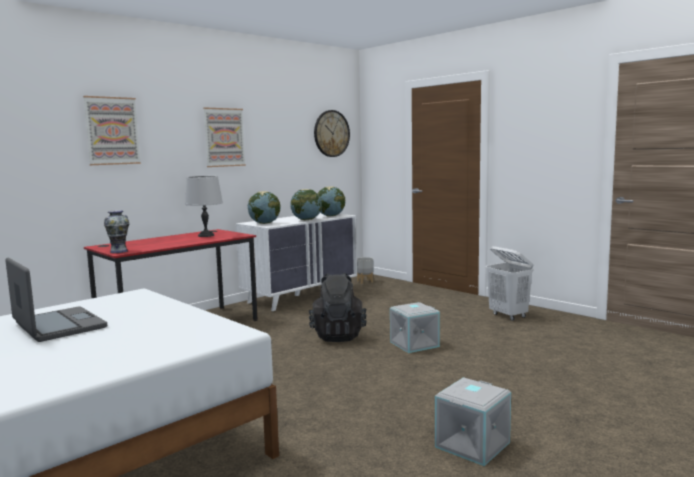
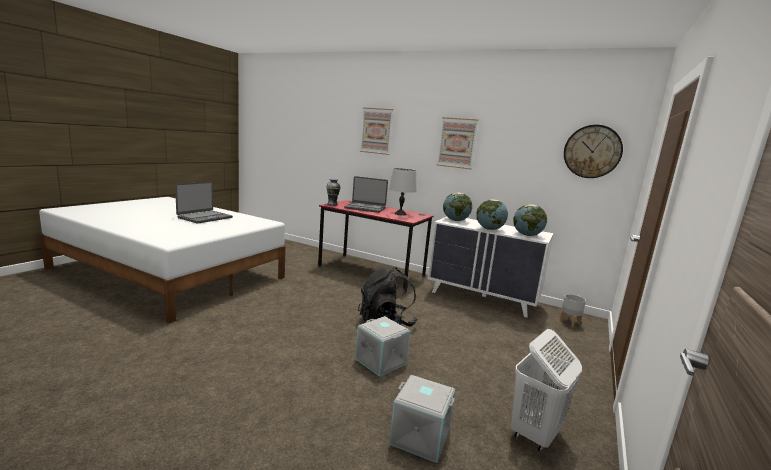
camera: 70 degrees right, 5 degrees up
(159, 243) = (365, 208): none -> laptop
(473, 445) = (149, 398): grey storage box -> grey storage box (419, 437)

